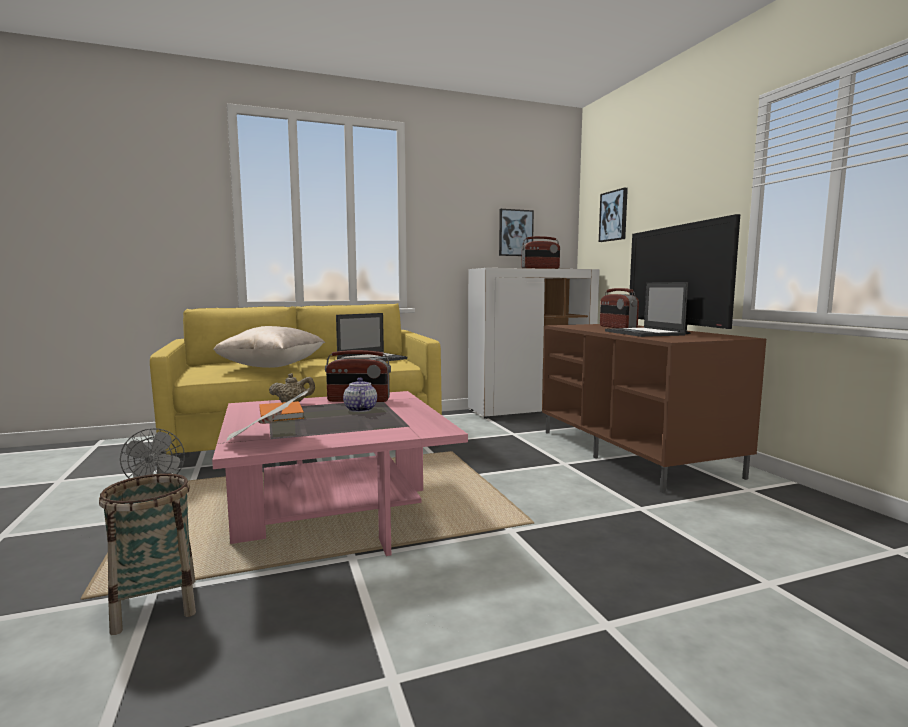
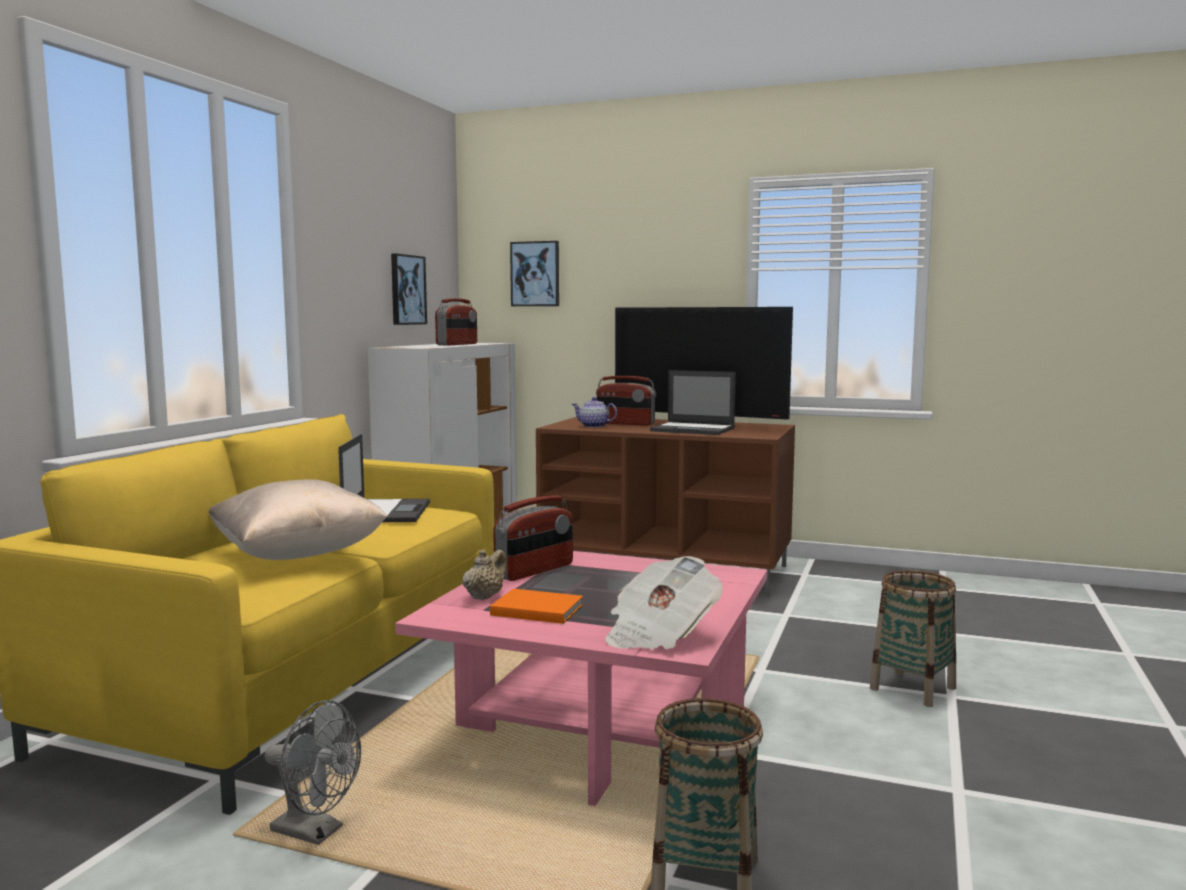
camera: 50 degrees left, 0 degrees up
(360, 409) = (586, 579): teapot -> teapot (593, 426)
(588, 600) = (913, 688): none -> basket

